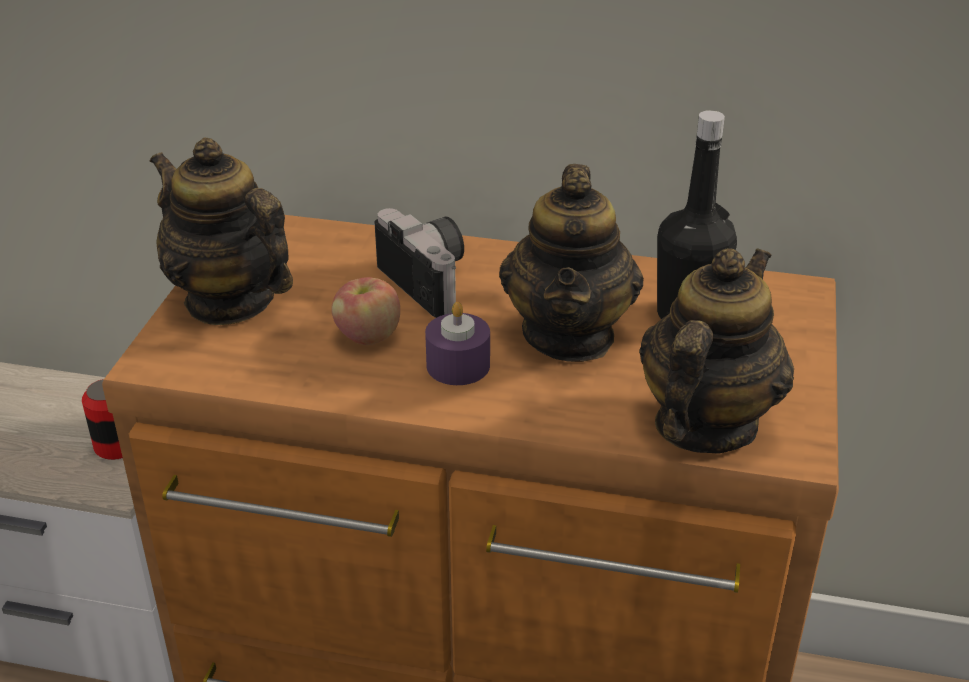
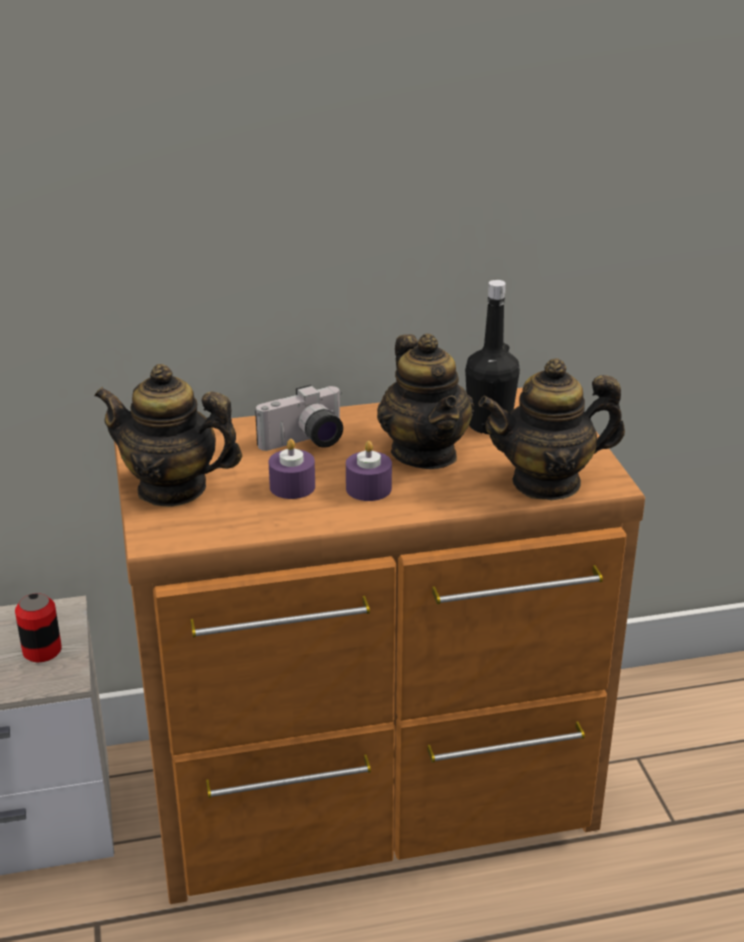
camera: 25 degrees left, 5 degrees down
(367, 336) = (292, 486): apple -> purple candle
(432, 280) = (305, 443): camera -> camera turned 120 degrees clockwise
(704, 424) = (547, 482): teapot -> teapot turned 105 degrees counterclockwise

